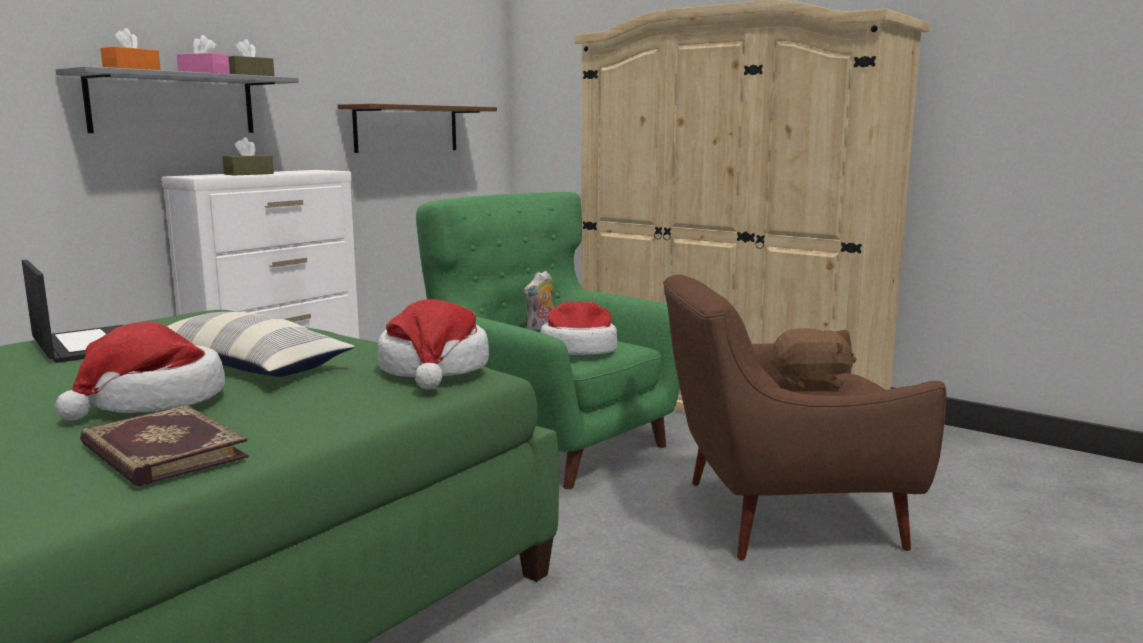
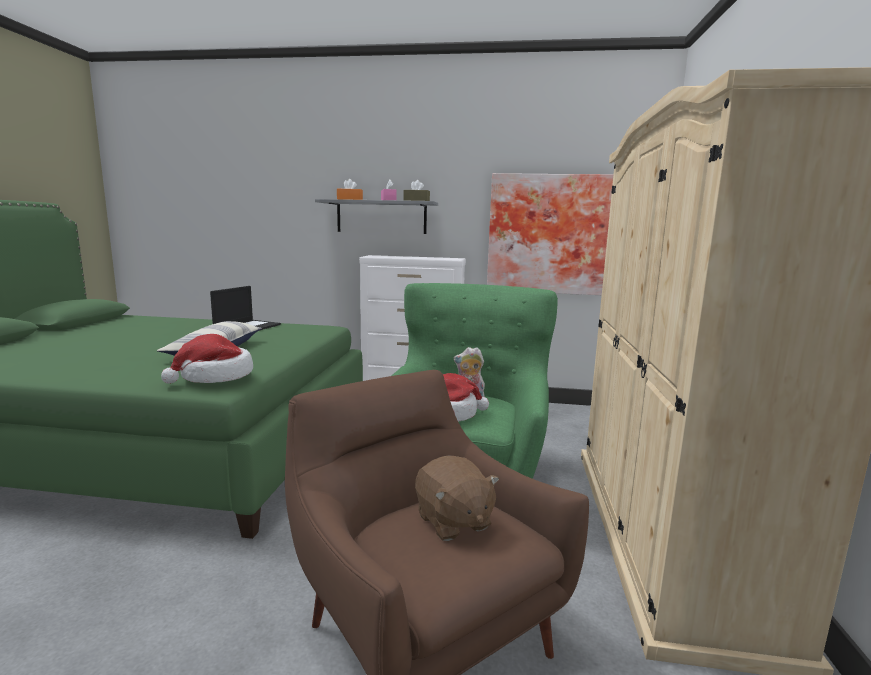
camera: 60 degrees right, 0 degrees up
(154, 401) = (144, 351): hat -> none
(161, 452) = (68, 367): book -> none
(249, 174) = (401, 257): brown tissue box -> none
(406, 128) = (547, 234): brown shelf -> picture

